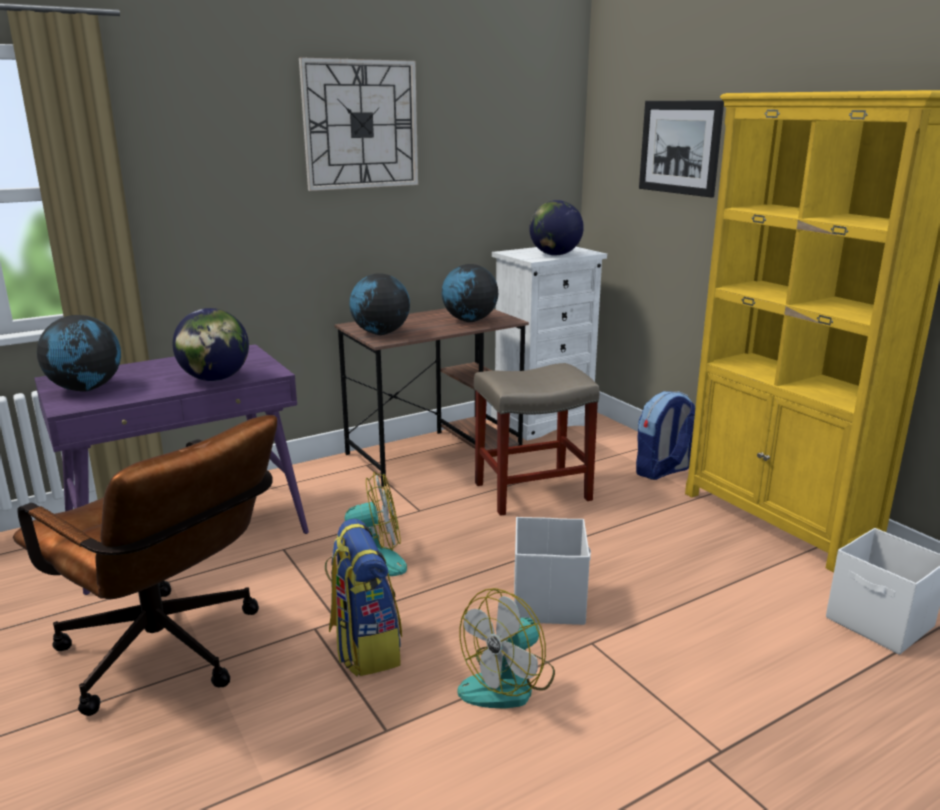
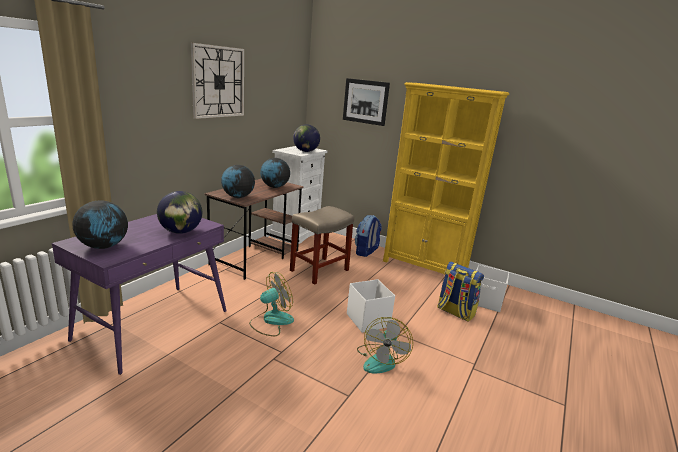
camera: 30 degrees left, 0 degrees up
(170, 656) = (208, 393): brown office chair -> none
(365, 647) = (306, 361): backpack -> backpack (455, 312)

